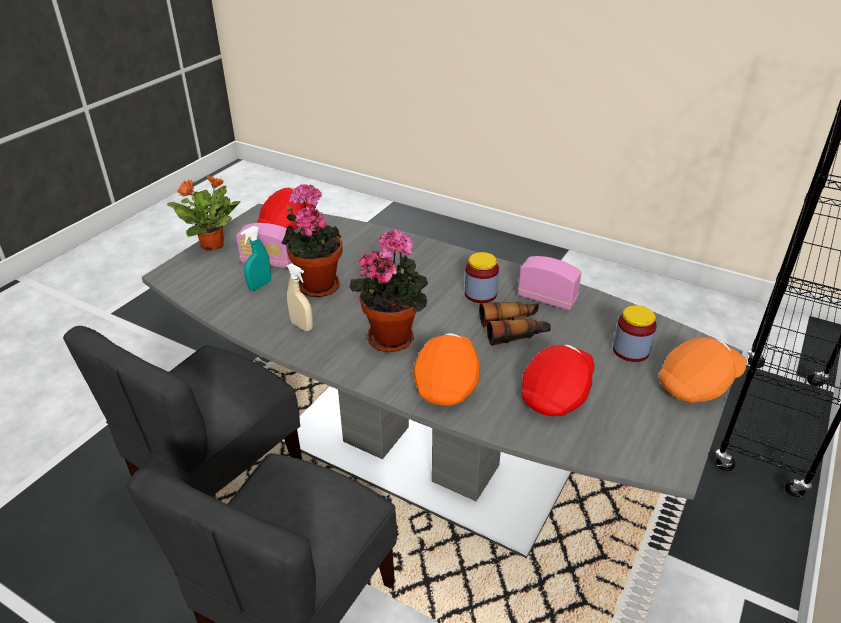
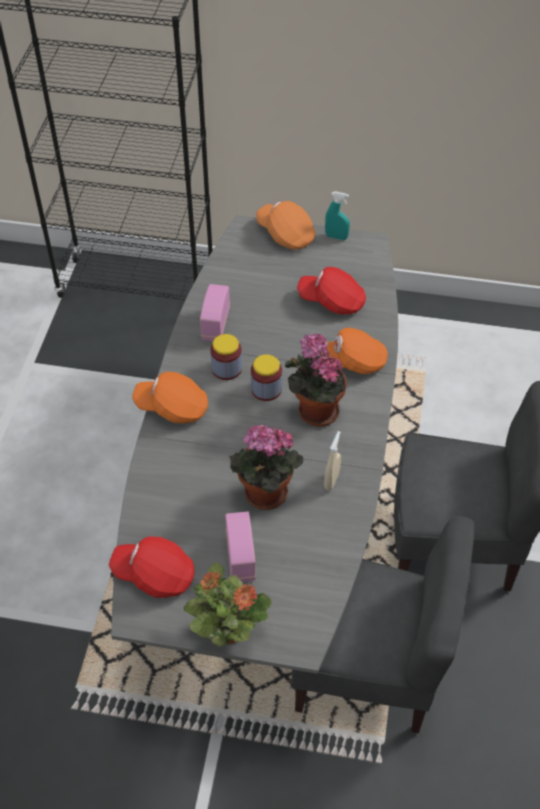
camera: 110 degrees left, 15 degrees up
(260, 286) = (286, 543): turquoise spray bottle -> turquoise spray bottle (336, 237)
(447, 257) = (172, 407): none -> orange cap
(514, 330) = (269, 337): binoculars -> none
(631, 350) = (264, 269): jar -> jar (266, 389)

